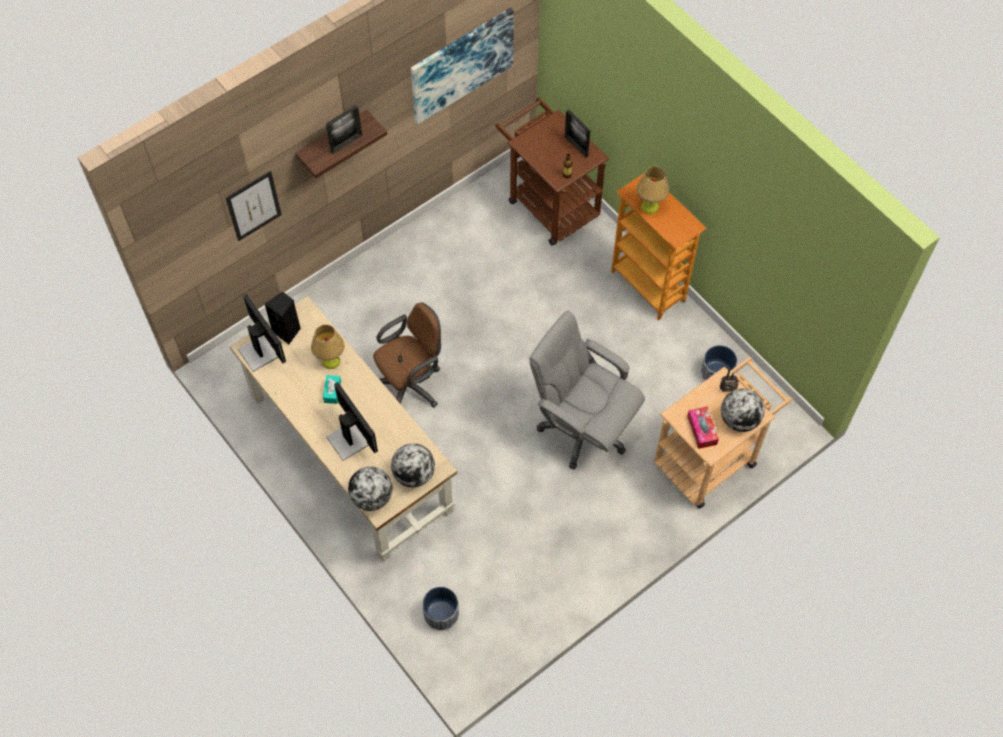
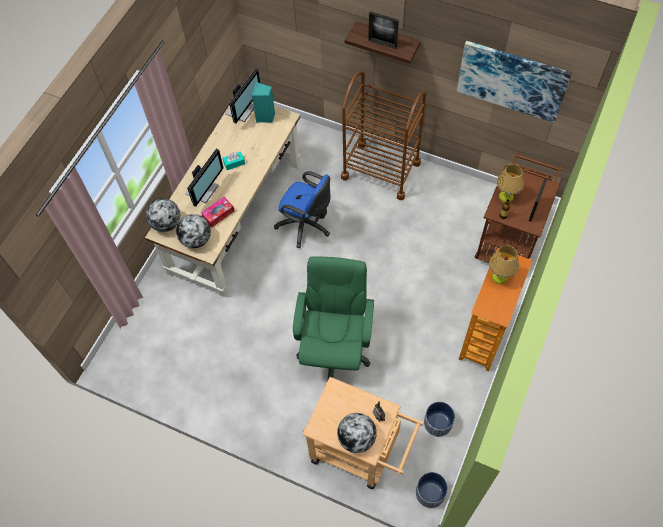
camera: 65 degrees right, 0 degrees up
(253, 206) = (315, 32): picture -> none
(288, 331) = (265, 117): black speaker -> turquoise speaker
(330, 360) = (257, 151): table lamp -> table lamp (506, 196)
(385, 276) = (381, 170): none -> brown cart
(411, 385) = (306, 225): brown office chair -> blue office chair
(441, 614) = (145, 327): planter -> planter (430, 493)
(582, 428) = (334, 349): grey office chair -> green office chair
(702, 430) = (331, 413): tissue box -> tissue box (218, 214)

